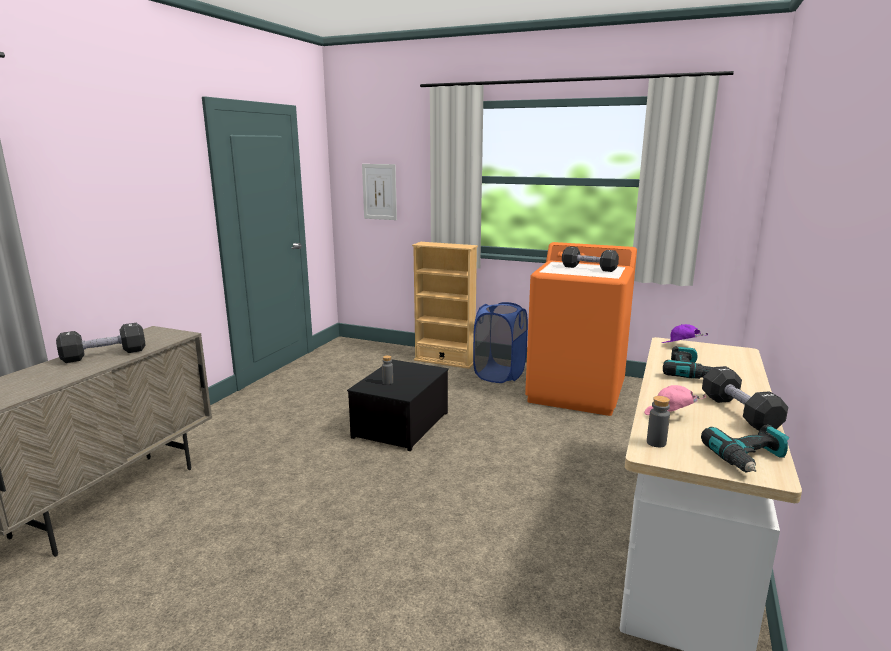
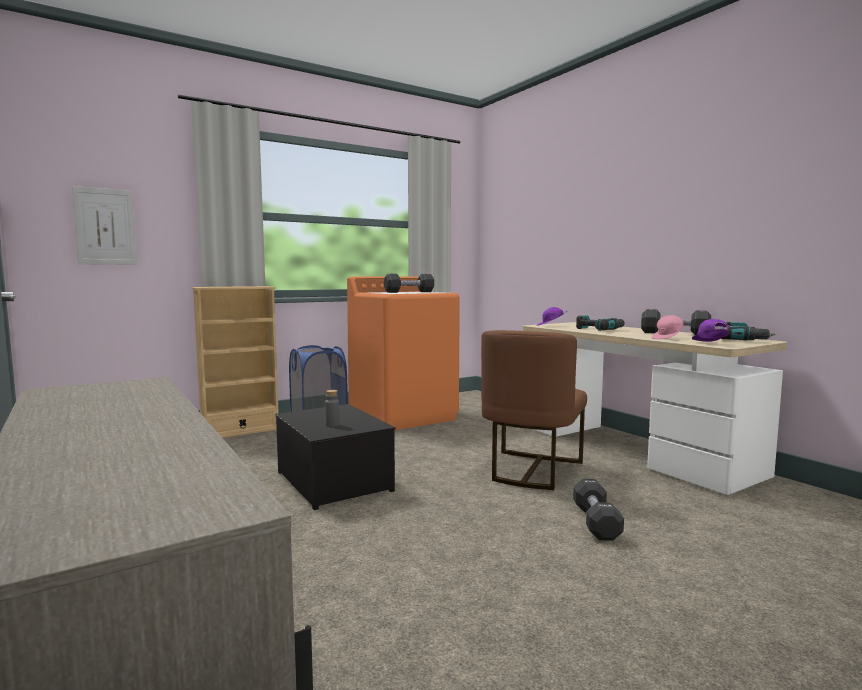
camera: 55 degrees left, 10 degrees down
(104, 355) = (112, 416): black dumbbell -> black dumbbell (596, 522)
(531, 492) = (531, 470): none -> brown chair
(656, 443) = (710, 343): grey bottle -> purple cap

